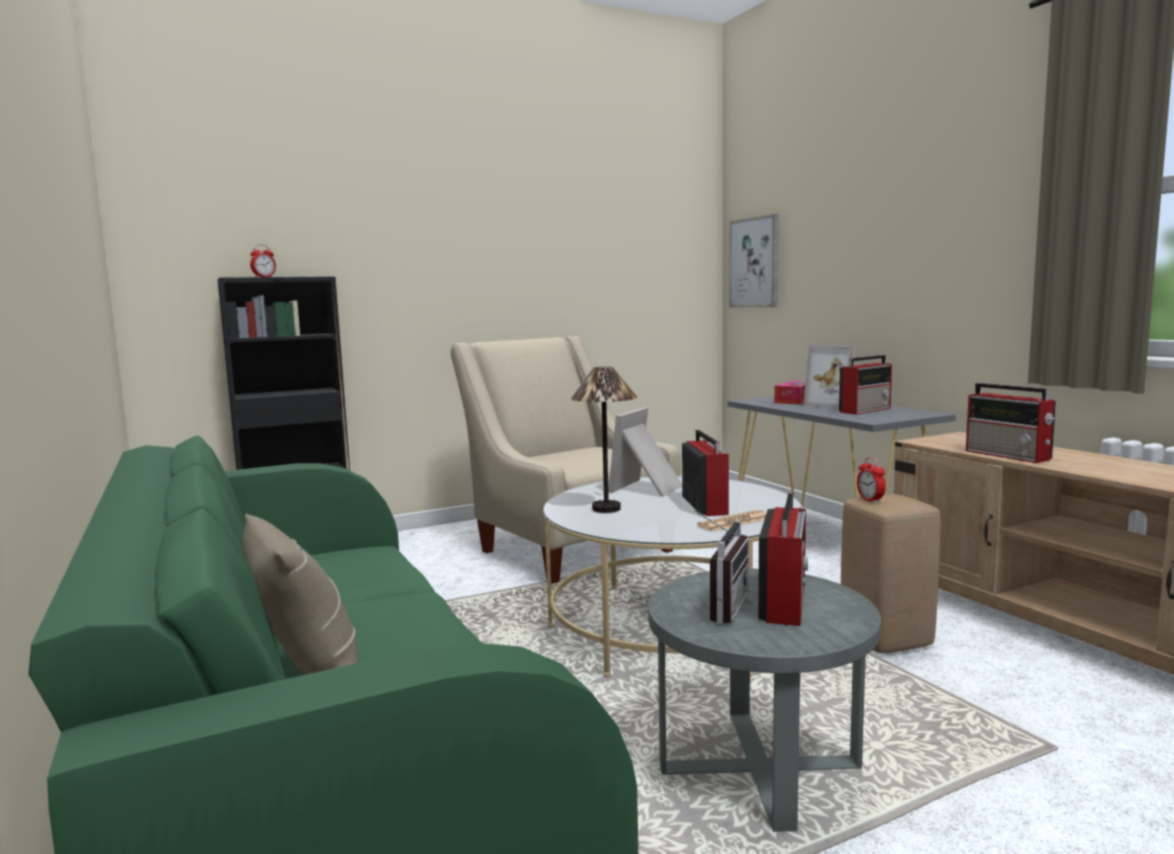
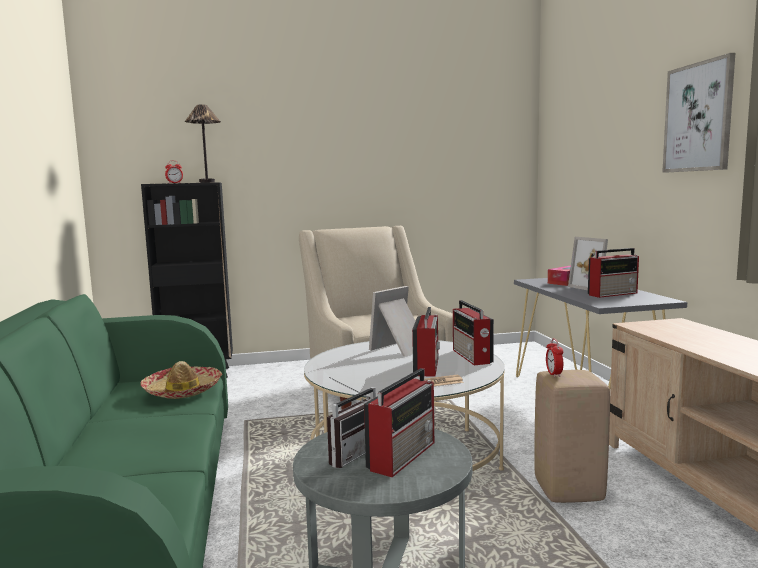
camera: 15 degrees right, 0 degrees up
(308, 673) = (78, 466): beige pillow -> none
(364, 566) = (183, 390): none -> hat
(607, 509) = (352, 363): table lamp -> table lamp (207, 182)
(755, 263) = (557, 167): picture -> picture (698, 117)
(1009, 455) = (694, 344): radio -> radio (472, 357)

